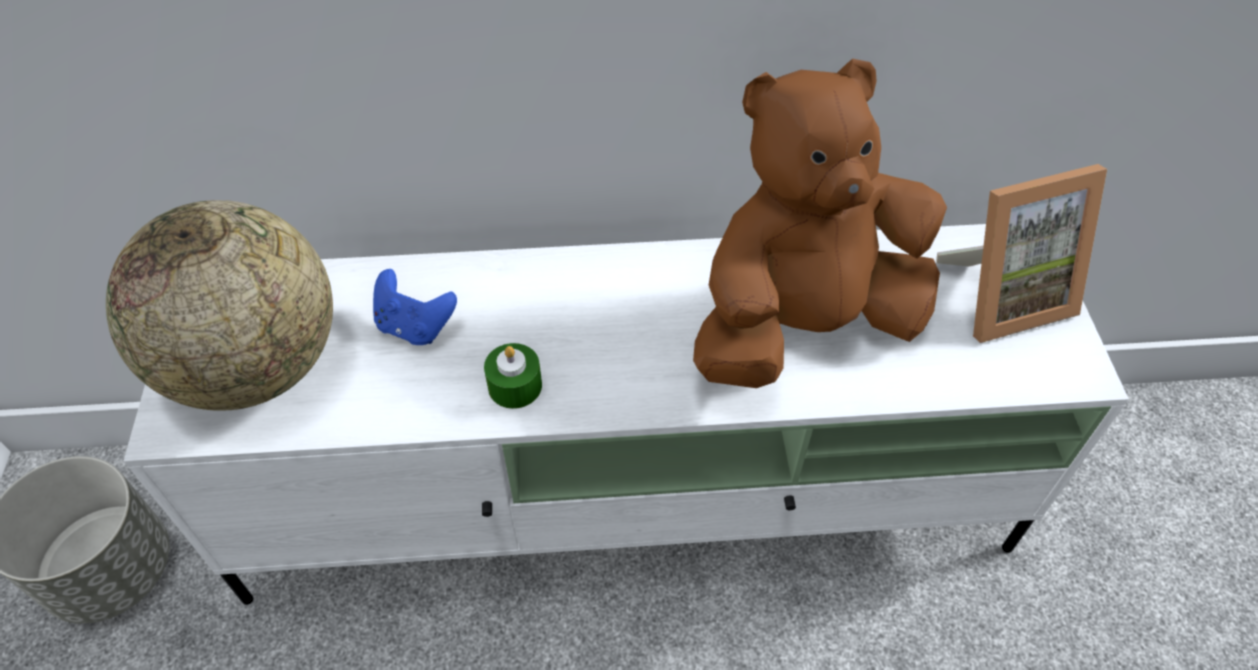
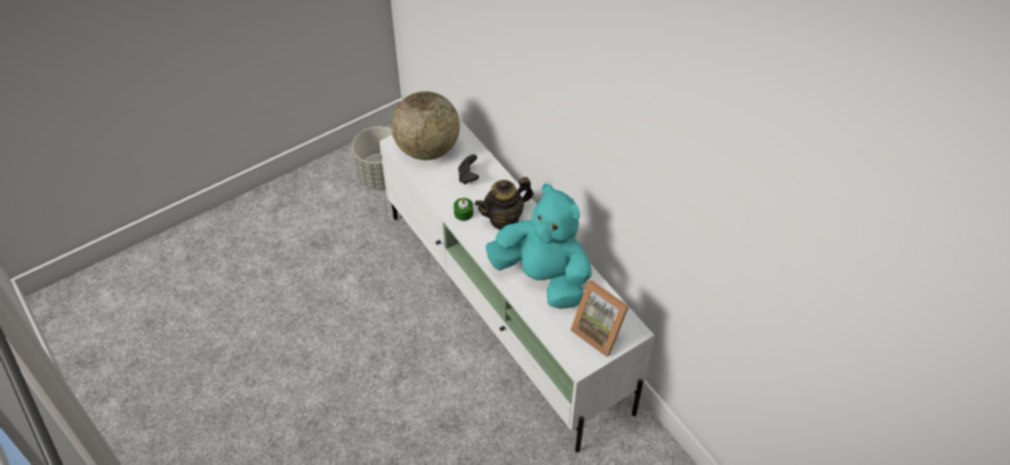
camera: 60 degrees right, 0 degrees up
(415, 326) = (468, 177): blue game controller -> black game controller
(591, 317) = (504, 218): none -> teapot
(803, 325) = (543, 277): brown plush toy -> turquoise plush toy

